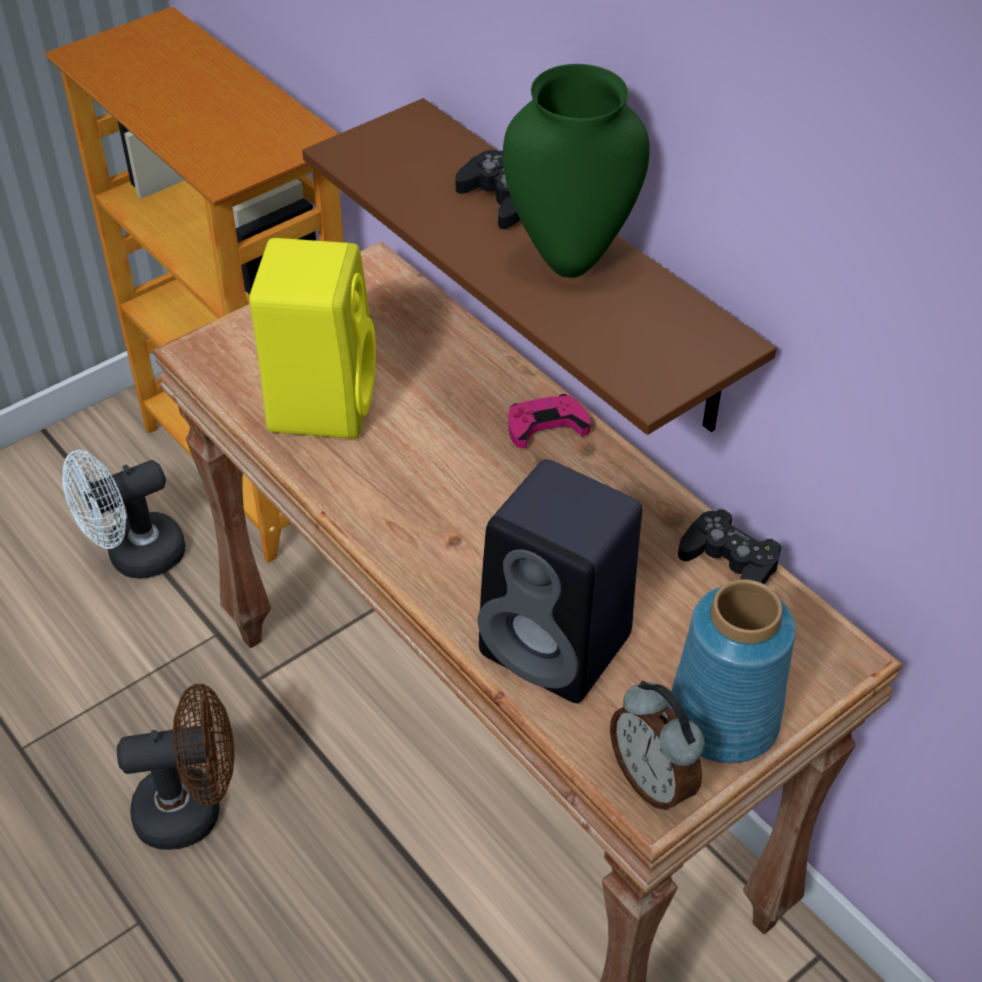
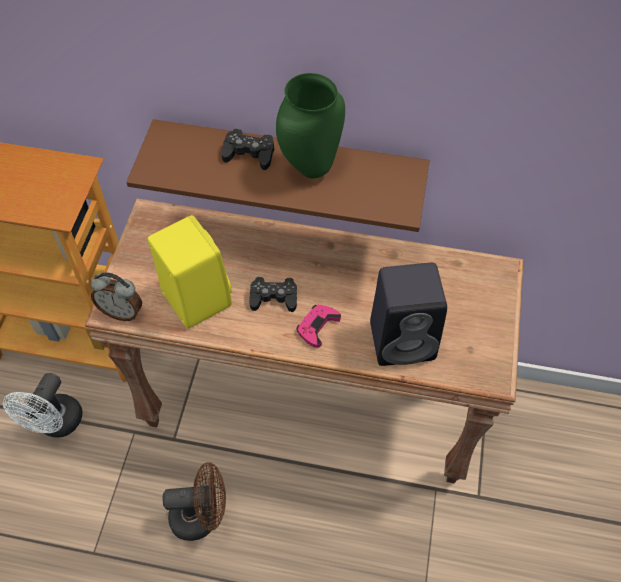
camera: 40 degrees left, 10 degrees up
(193, 809) = (201, 516): brown fan -> brown fan turned 45 degrees clockwise
(546, 425) = (303, 245): pink game controller -> pink game controller (317, 326)
(653, 780) = (488, 369): alarm clock -> alarm clock (122, 312)
(721, 720) = (488, 327): blue vase -> none
(729, 561) = (429, 258): black game controller -> black game controller (273, 298)

